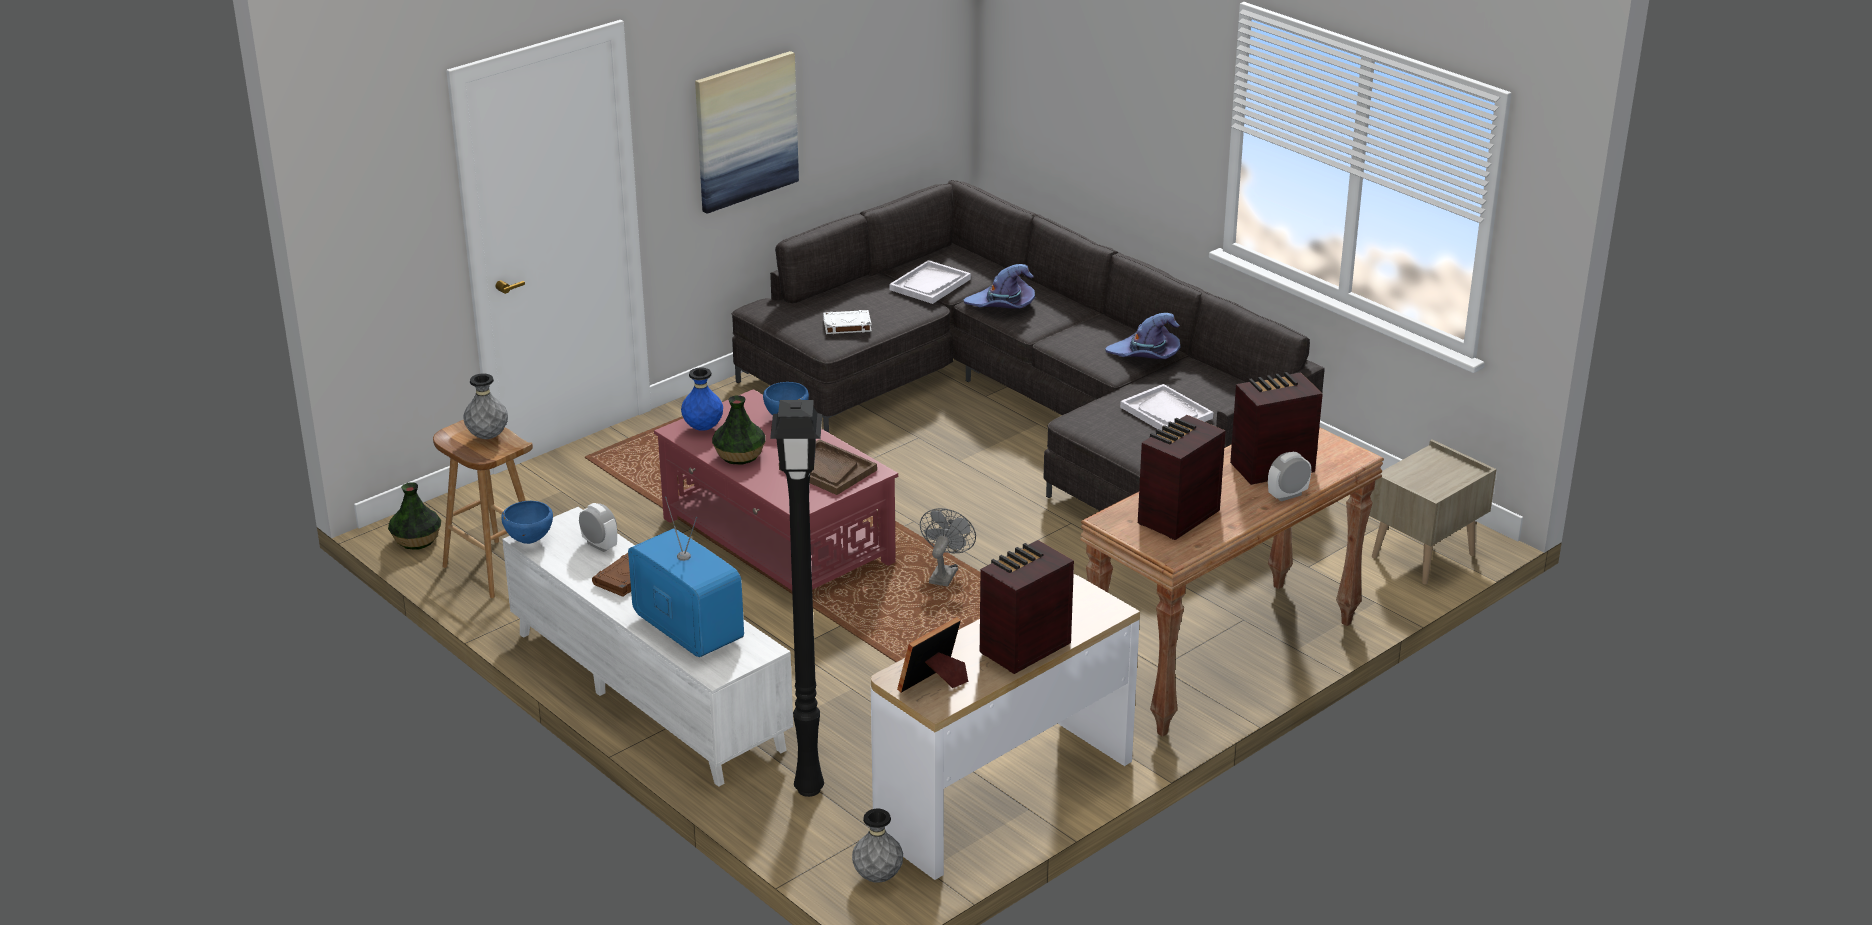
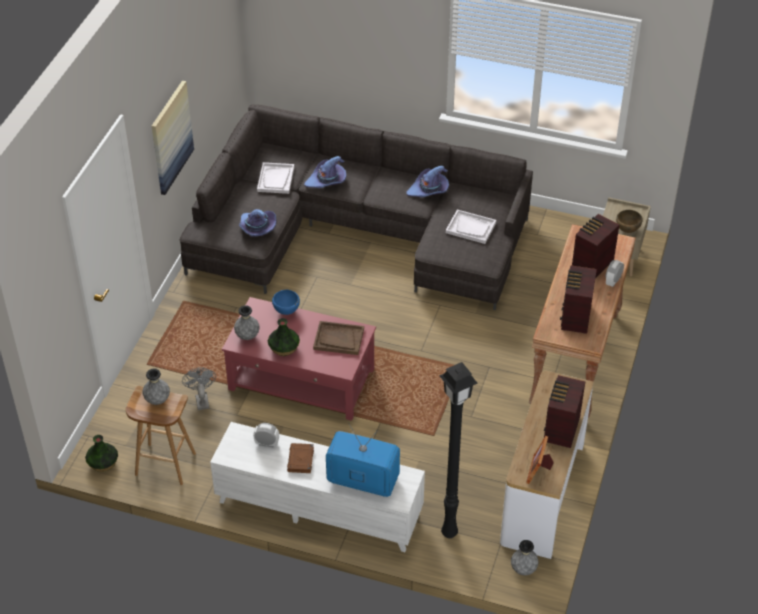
camera: 30 degrees left, 15 degrees up
(529, 541) = (226, 457): blue bowl -> none
(703, 428) = (247, 336): blue vase -> grey vase
(846, 325) = (256, 228): white book -> purple hat
(944, 573) = (404, 365): grey fan -> grey fan (201, 399)
(1426, 488) = (627, 230): none -> brown bowl

